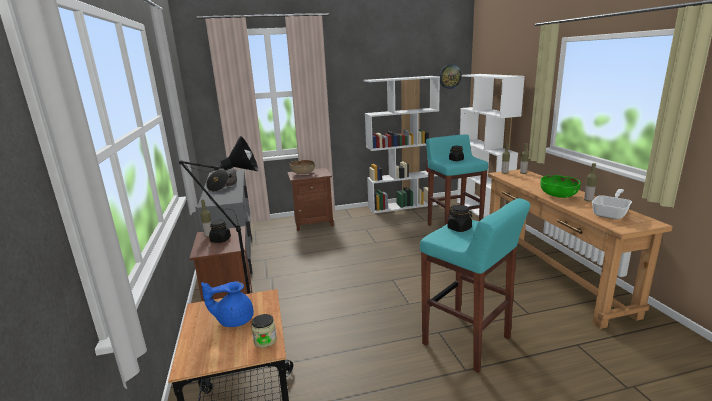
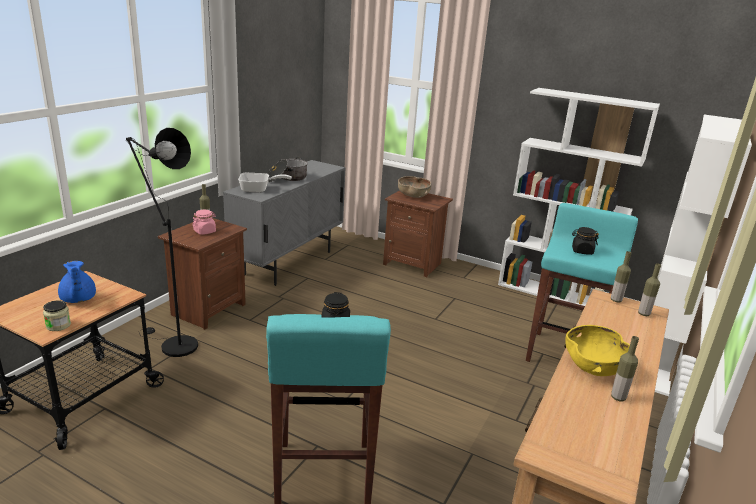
camera: 40 degrees right, 5 degrees up
(220, 240) = (205, 231): black jar -> pink jar
(234, 320) = (78, 299): blue teapot -> blue teapot turned 150 degrees counterclockwise
(449, 76) = (700, 112): wall clock -> none
(558, 196) = (593, 367): green bowl -> yellow bowl
(611, 214) = (591, 431): frying pan -> frying pan (258, 190)

